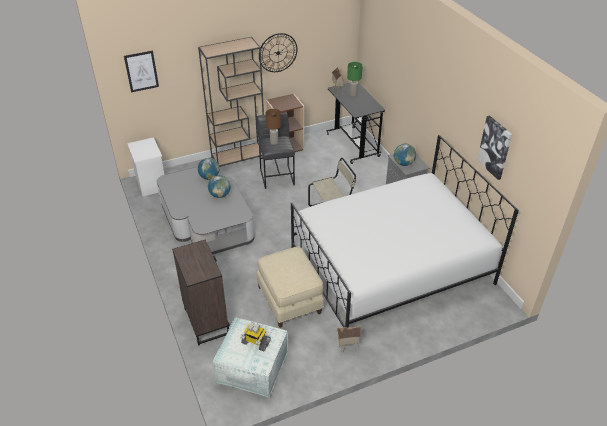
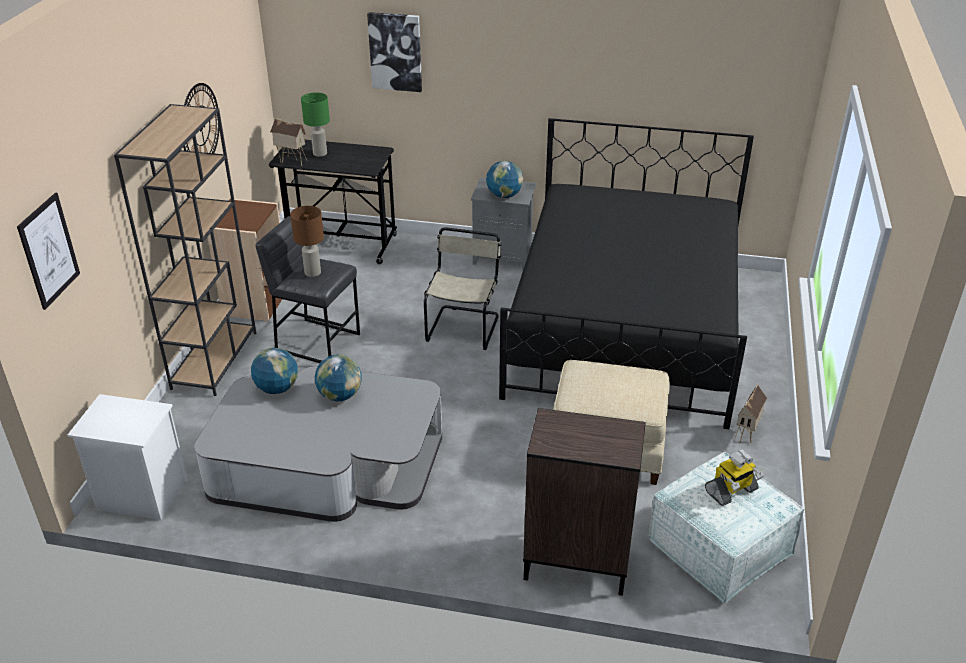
camera: 55 degrees left, 5 degrees down
(391, 266) = (625, 327): white bed -> black bed
(495, 147) = (681, 73): picture -> picture (395, 51)

